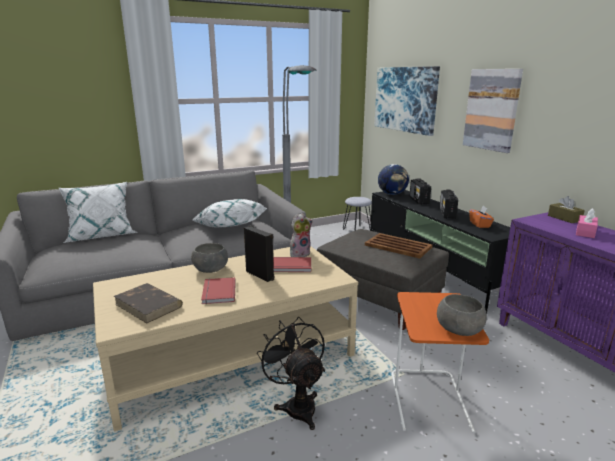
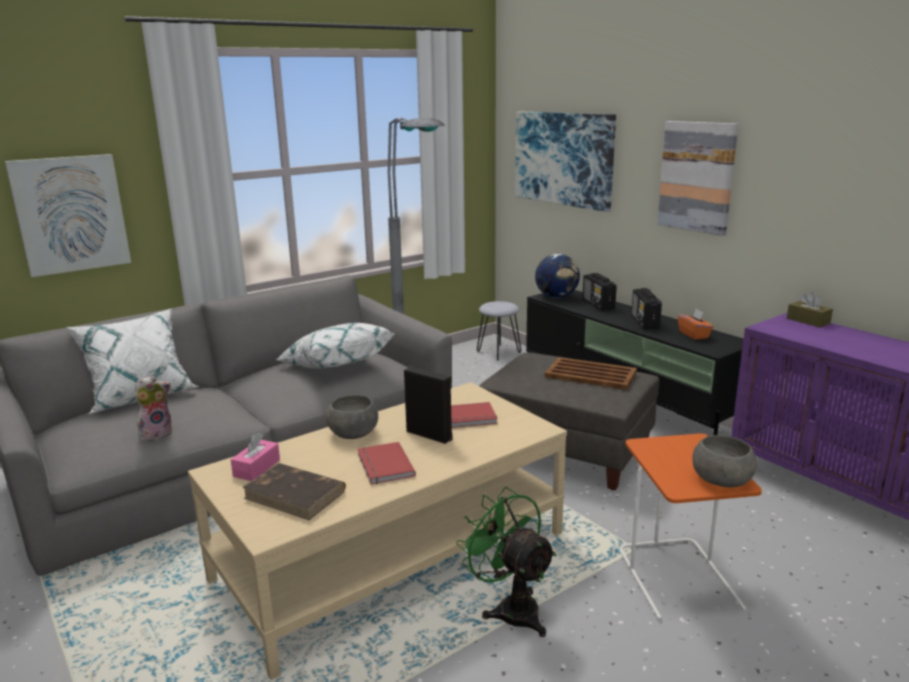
camera: 10 degrees left, 0 degrees up
(74, 119) = (71, 214): none -> picture
(297, 405) = (511, 608): black fan -> green fan
(300, 254) = (468, 398): plush toy -> plush toy (156, 434)
(585, 232) = (839, 339): pink tissue box -> pink tissue box (257, 468)

